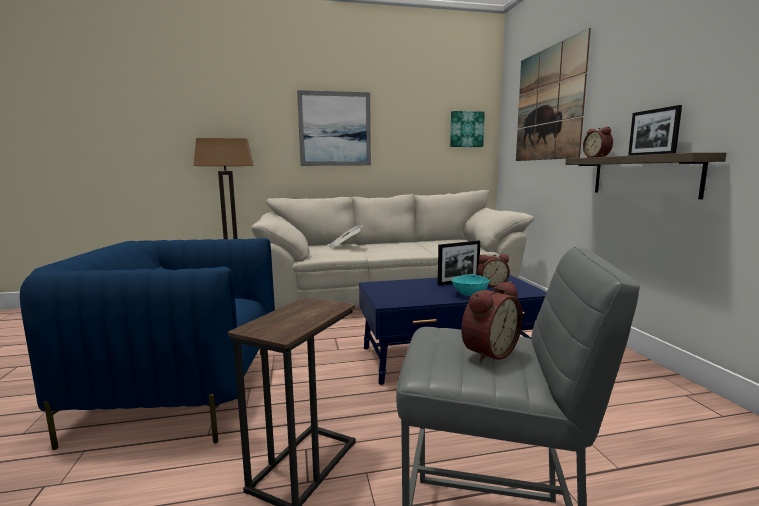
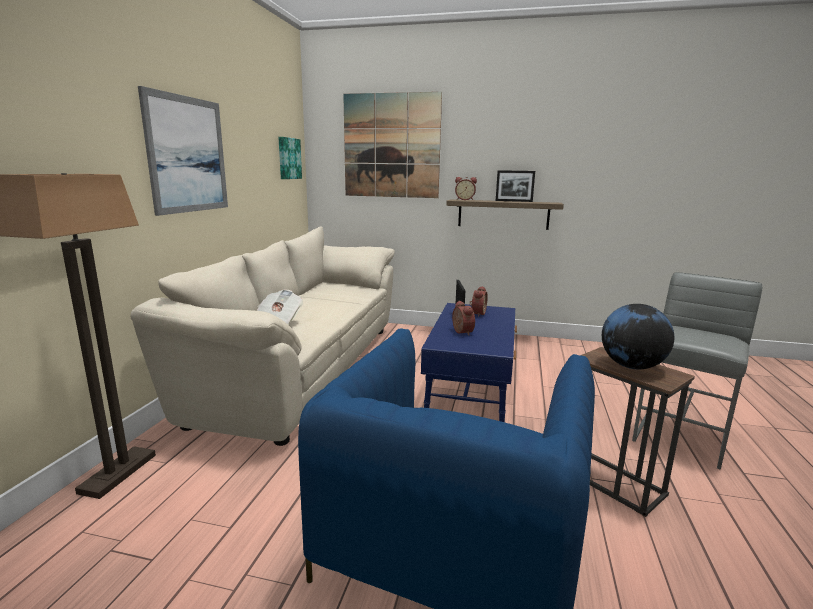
camera: 65 degrees left, 5 degrees up
(295, 316) = (632, 366): none -> globe
(469, 294) = (497, 324): turquoise bowl -> none
(487, 352) = (706, 335): alarm clock -> alarm clock (461, 332)

